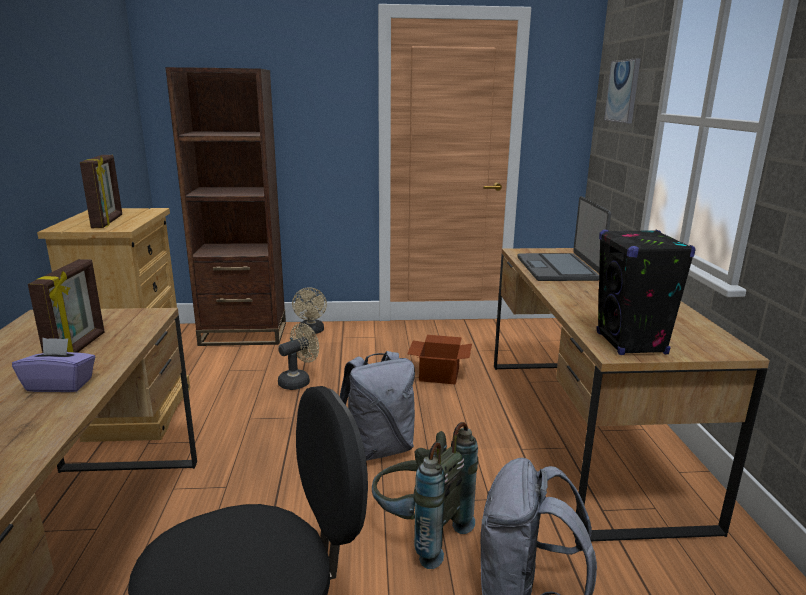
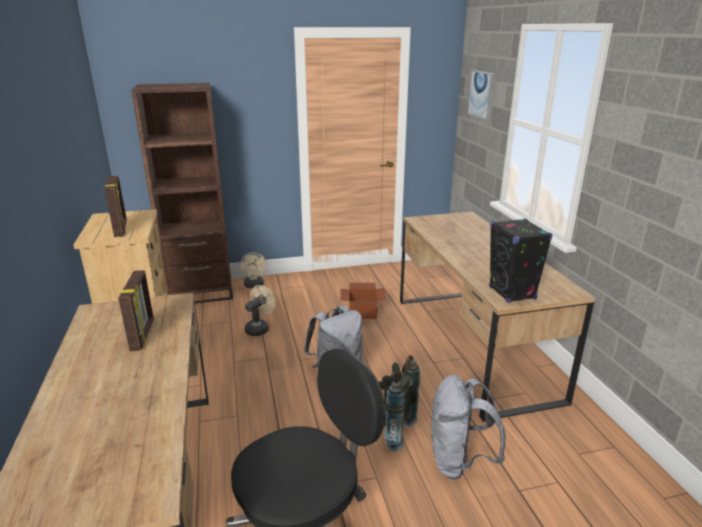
camera: 10 degrees left, 5 degrees up
(60, 385) = (151, 365): purple tissue box -> none
(558, 269) = (449, 233): laptop -> none

